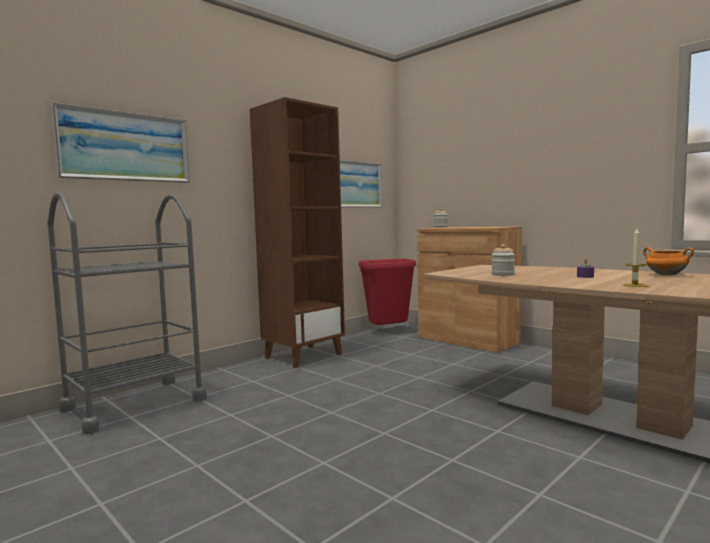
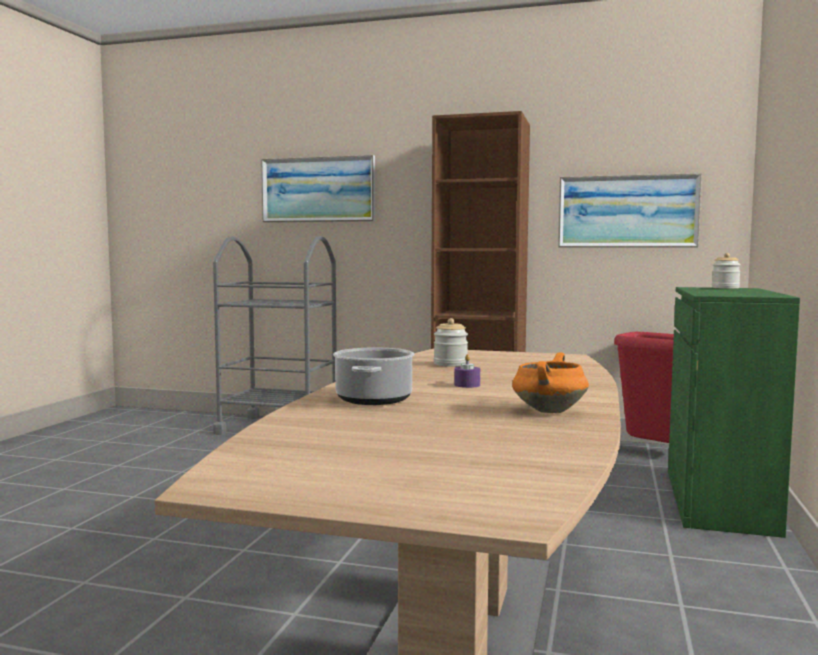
camera: 60 degrees right, 0 degrees up
(468, 340) = (719, 501): brown cabinet -> green cabinet
(634, 285) = (374, 399): candle -> cooking pot

